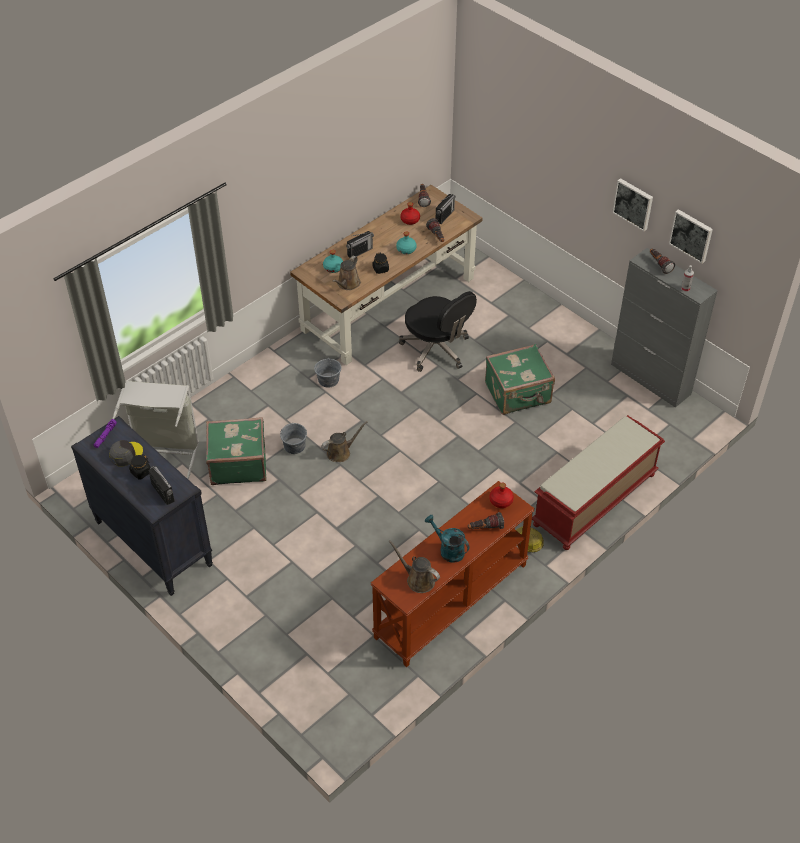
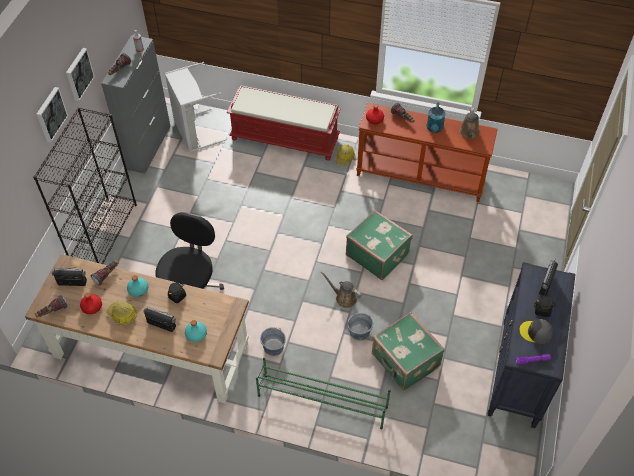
camera: 120 degrees left, 5 degrees up
(164, 453) = (434, 423): grey laundry basket -> grey laundry basket (194, 132)
(250, 390) = (322, 401): none -> green shoe rack
(347, 284) = (212, 311): brown watering can -> none
(388, 234) = (122, 315): none -> hard hat
(518, 394) = (210, 215): green suitcase -> green suitcase (377, 254)
(546, 312) = (104, 233): none -> black bookcase
(691, 235) = (105, 30): picture -> picture (50, 114)

